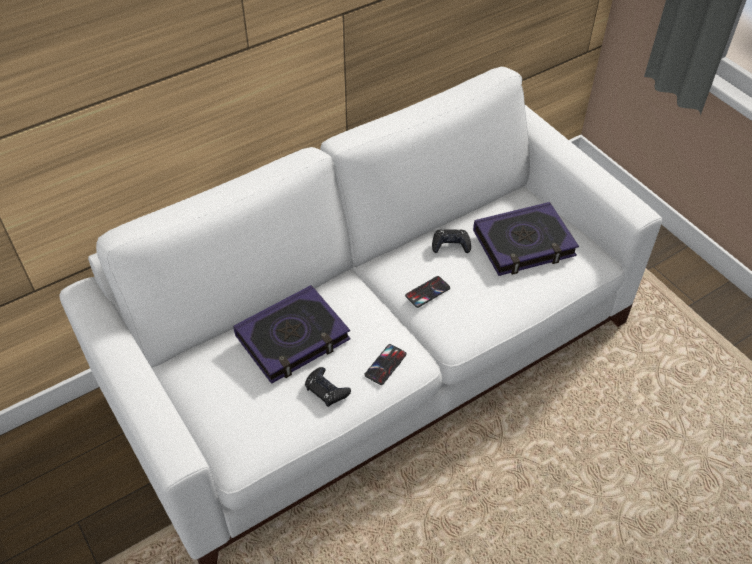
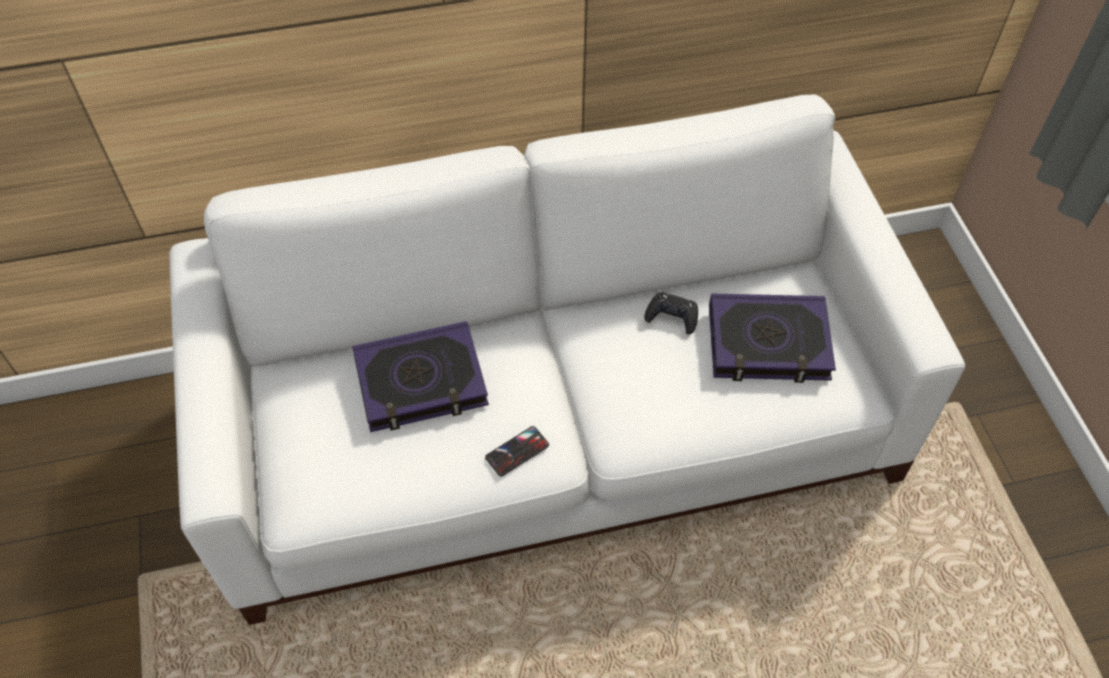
camera: 20 degrees right, 5 degrees up
(326, 389) = (432, 460): black game controller -> none
(427, 292) = (613, 372): phone -> none

